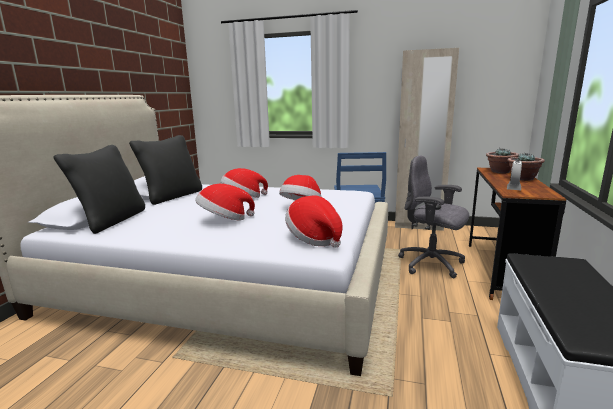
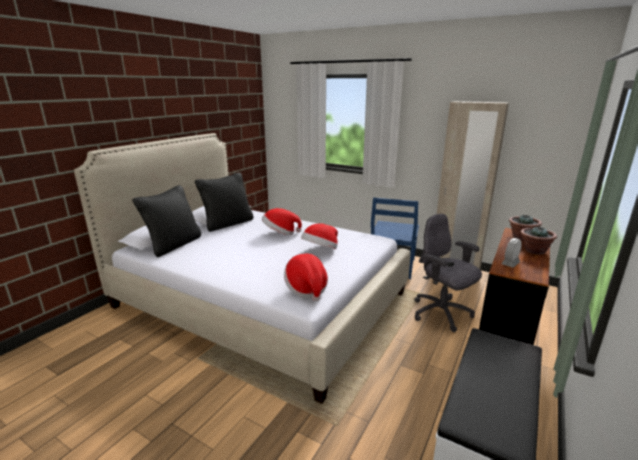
camera: 15 degrees right, 5 degrees up
(224, 220) = (251, 257): hat -> none

